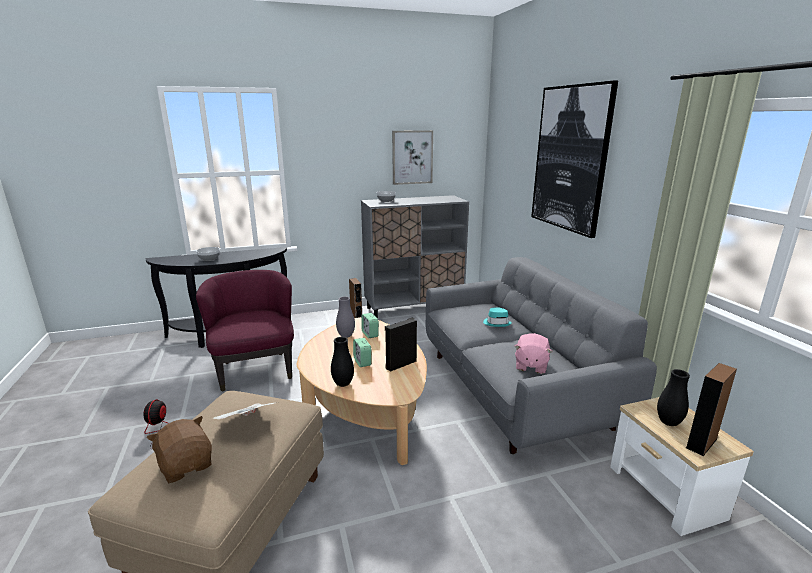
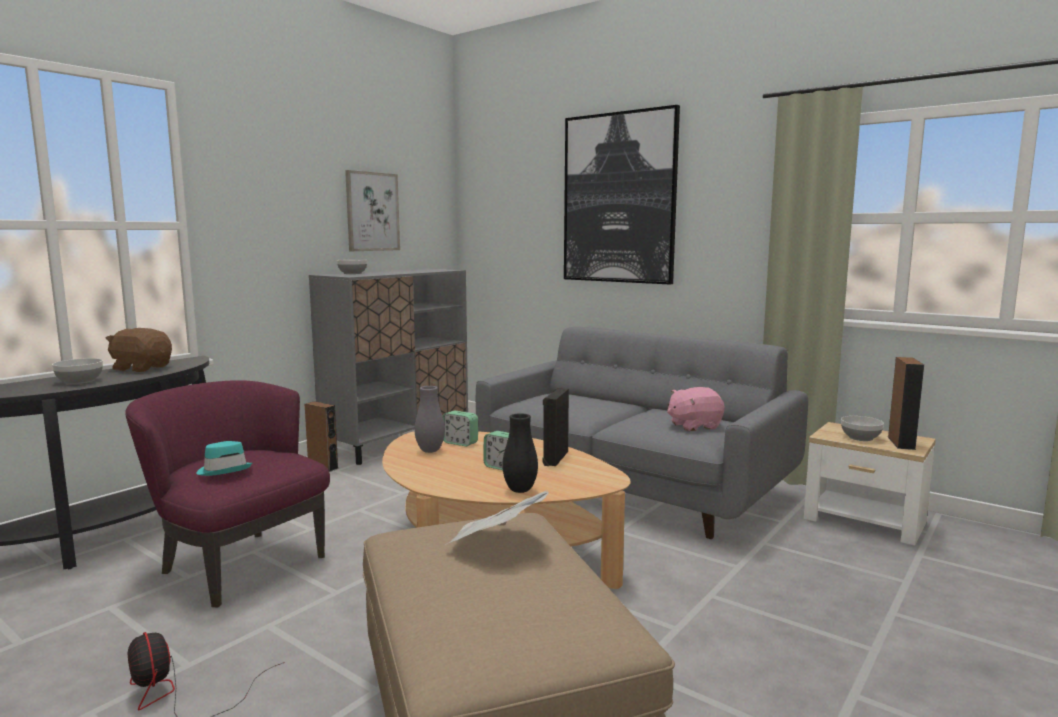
camera: 35 degrees left, 10 degrees down
(187, 465) = (501, 603): brown plush toy -> brown plush toy (142, 368)
(497, 323) = (597, 403): turquoise hat -> turquoise hat (224, 470)
(530, 365) = (694, 426): pink plush toy -> pink plush toy turned 90 degrees clockwise
(668, 422) = (860, 437): black vase -> bowl

